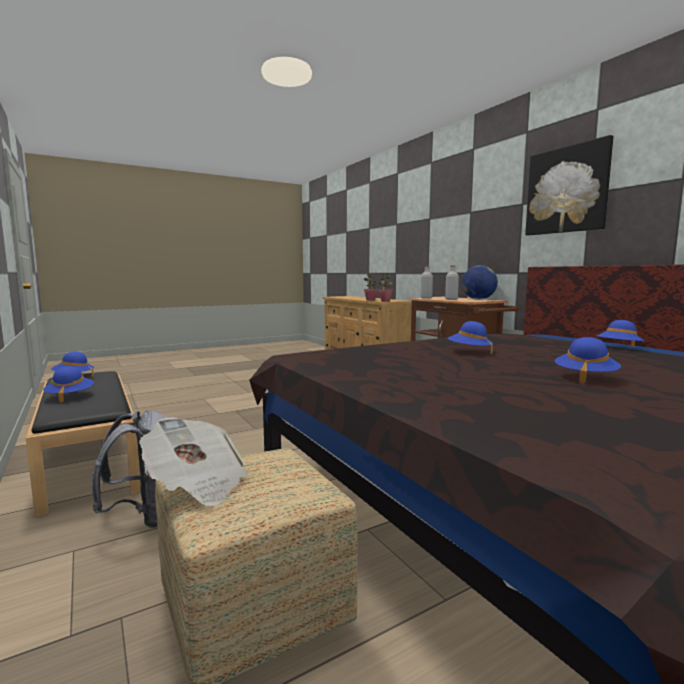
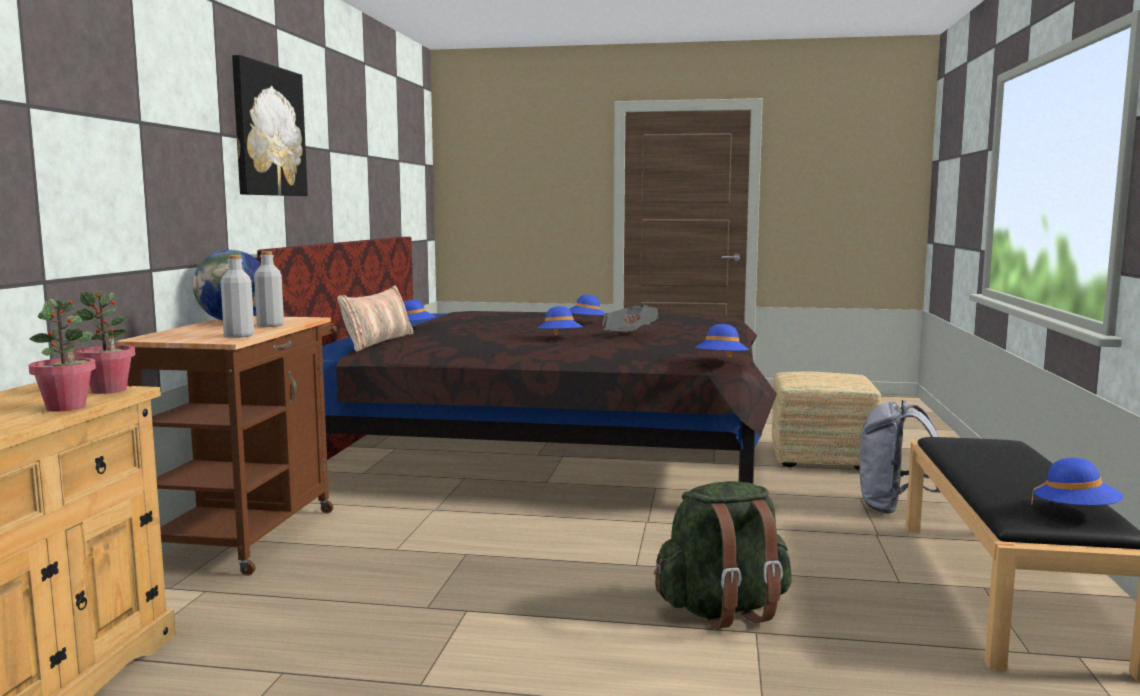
camera: 140 degrees left, 0 degrees up
(70, 396) = (1021, 464): blue hat -> blue hat (721, 361)
(197, 484) = (855, 379): newspaper -> newspaper (629, 335)
(236, 416) = (723, 610): none -> green backpack
(542, 336) = (378, 342): none -> pillow

